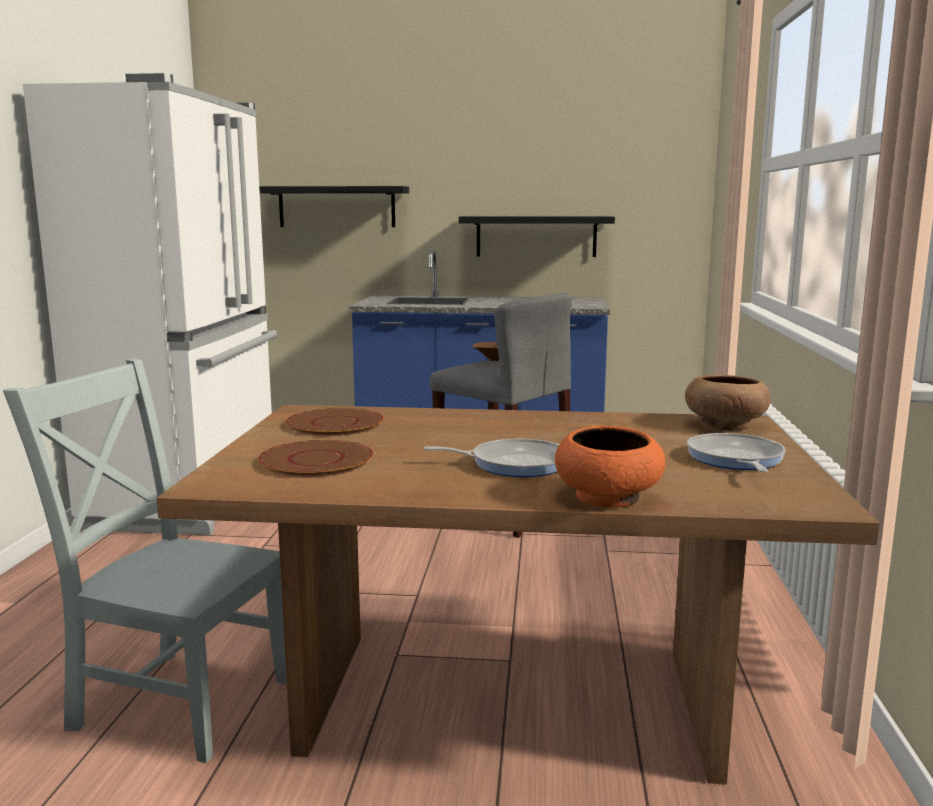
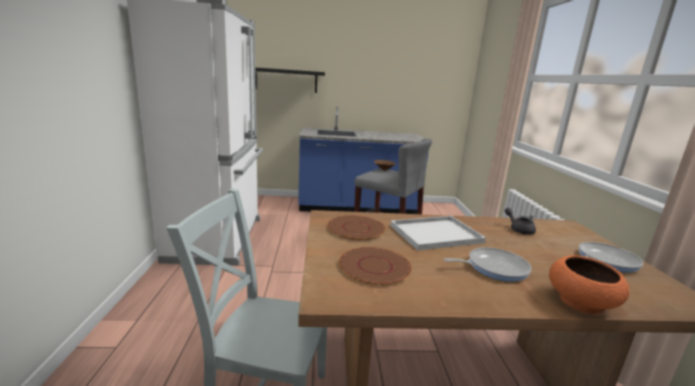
camera: 10 degrees left, 5 degrees up
(464, 430) = (434, 234): none -> white tray
(536, 236) = (387, 102): black shelf -> none
(632, 426) = (519, 229): none -> grey teapot
(724, 425) = (563, 228): brown bowl -> none
(735, 460) = (604, 260): frying pan -> frying pan turned 75 degrees clockwise

